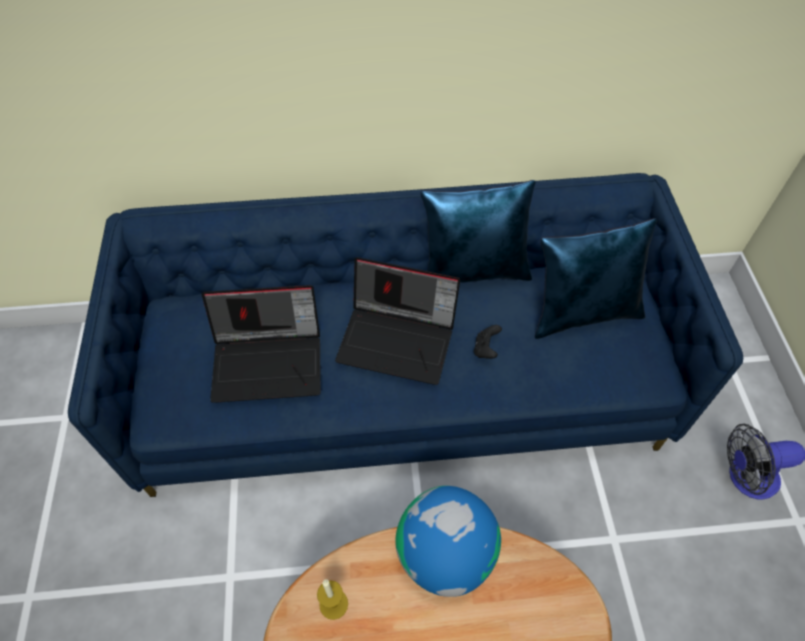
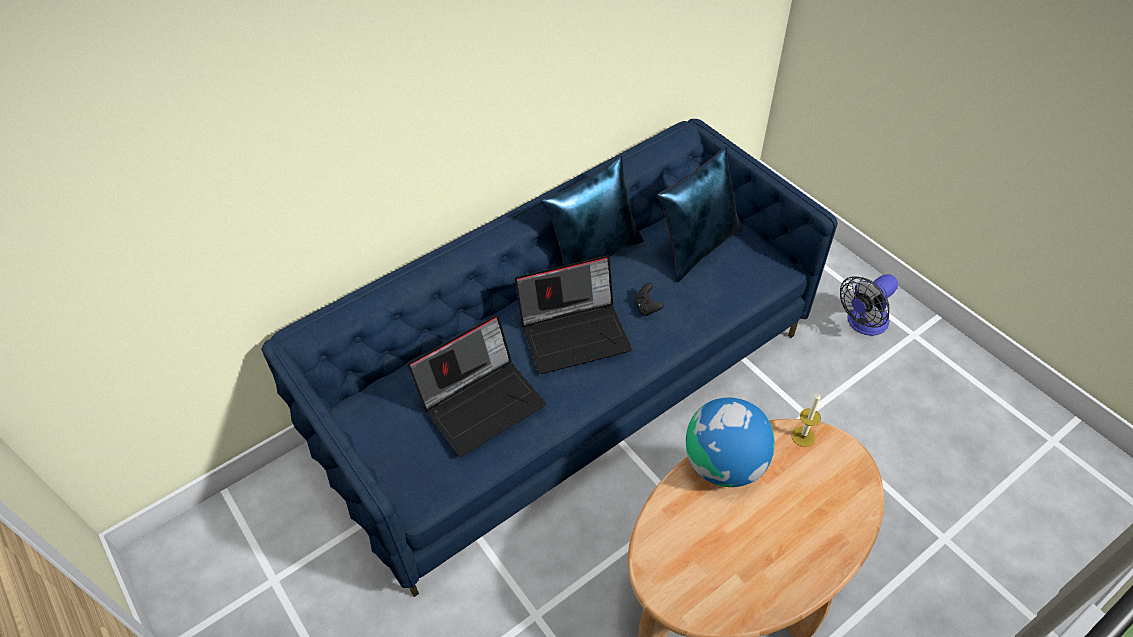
camera: 30 degrees left, 5 degrees down
(333, 604) = (671, 543): candle -> candle (803, 436)

